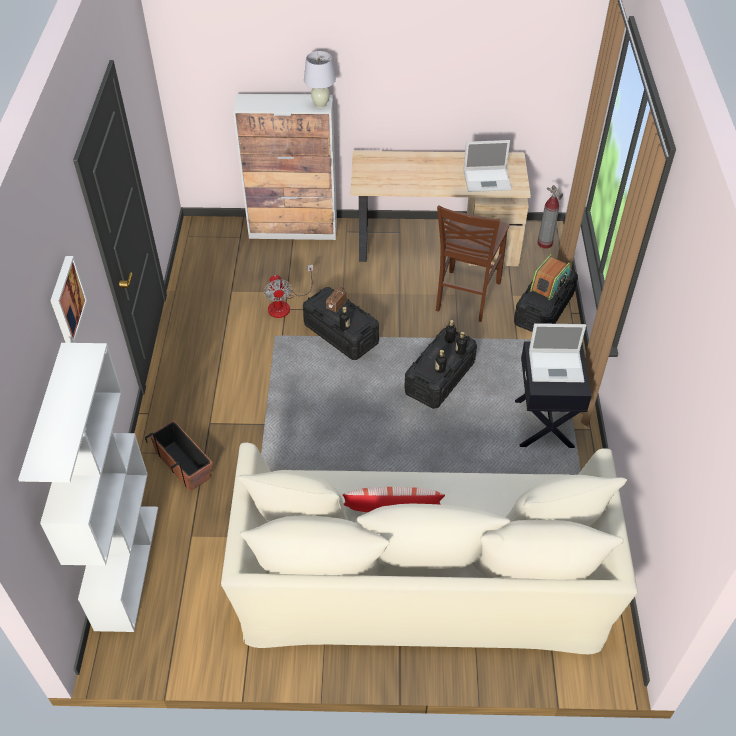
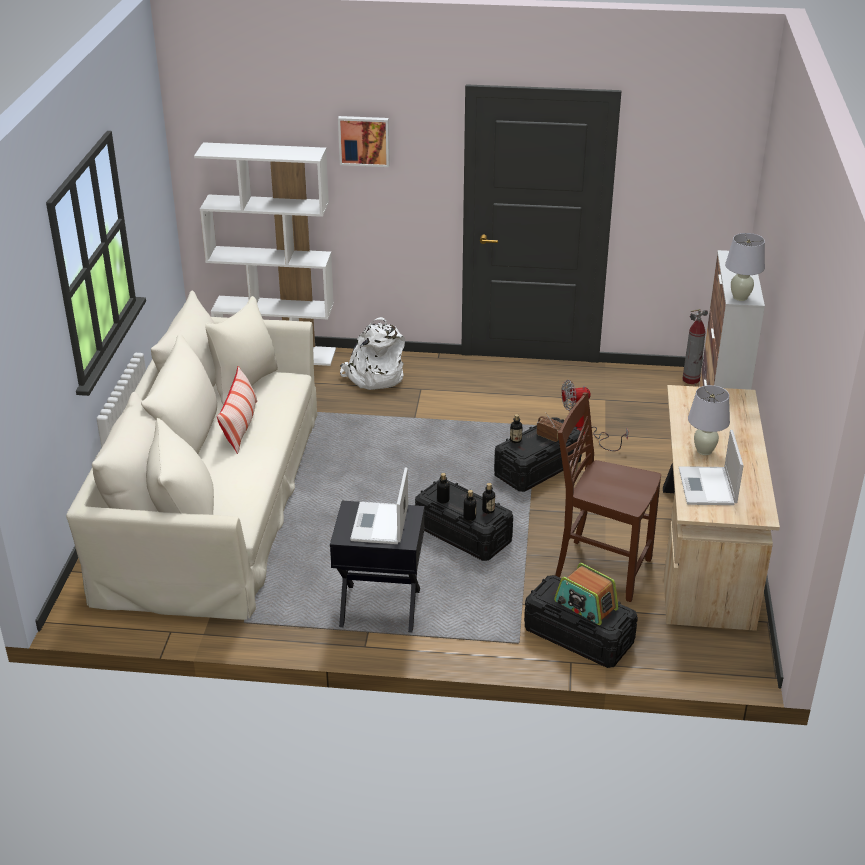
camera: 95 degrees right, 15 degrees down
(183, 465) = (374, 376): planter -> white backpack
(442, 179) = (704, 451): none -> white table lamp
(544, 243) = (719, 657): fire extinguisher -> fire extinguisher (691, 379)

